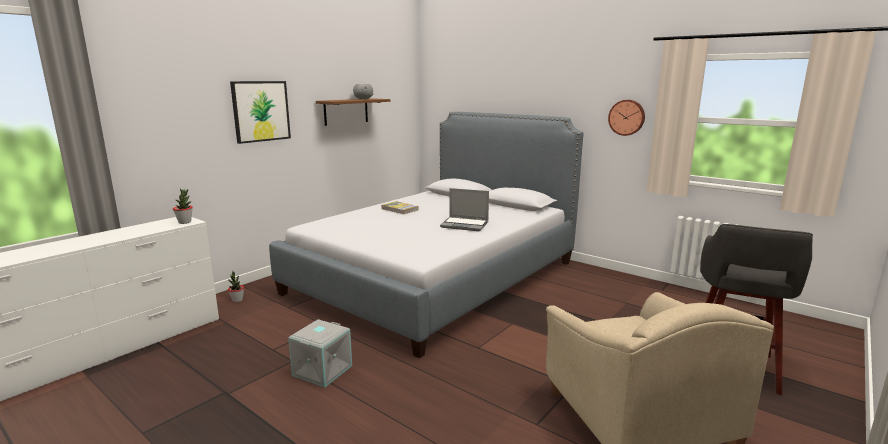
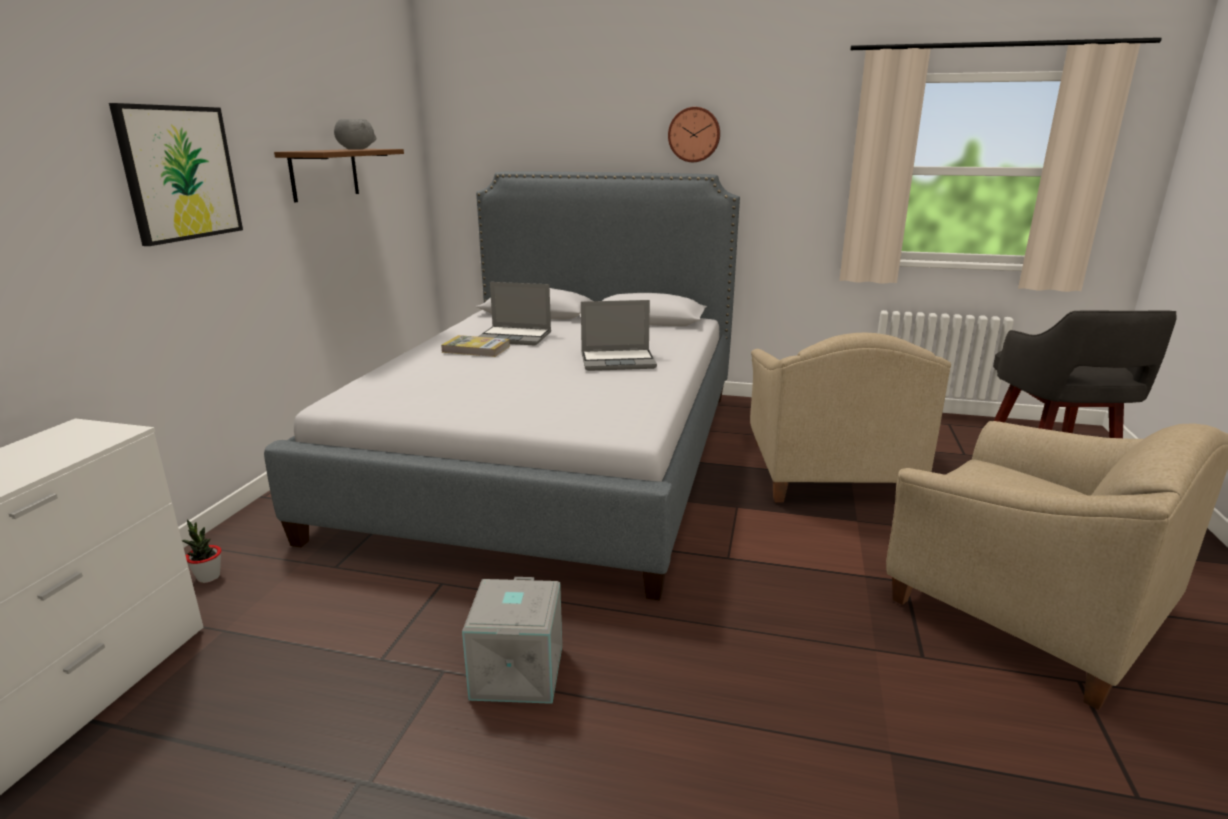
camera: 25 degrees left, 5 degrees up
(185, 222) = (99, 436): potted plant -> none
(428, 206) = (516, 337): none -> laptop
(593, 316) = (826, 471): none -> beige armchair
(627, 117) = (803, 171): wall clock -> wall clock (694, 134)

